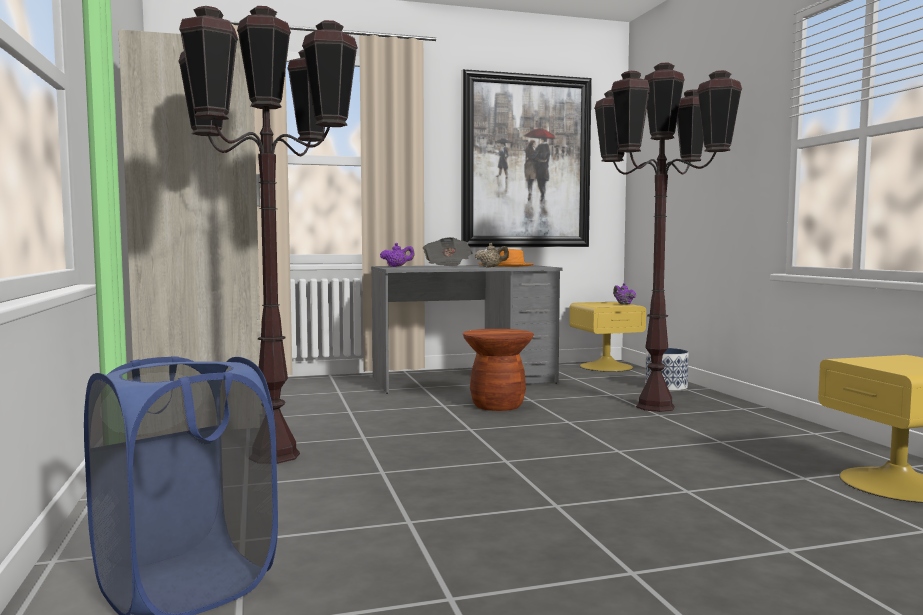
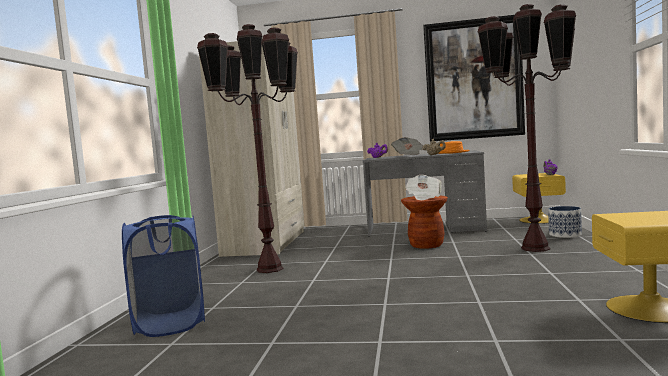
camera: 25 degrees right, 0 degrees up
(498, 332) = (424, 197): none -> newspaper

